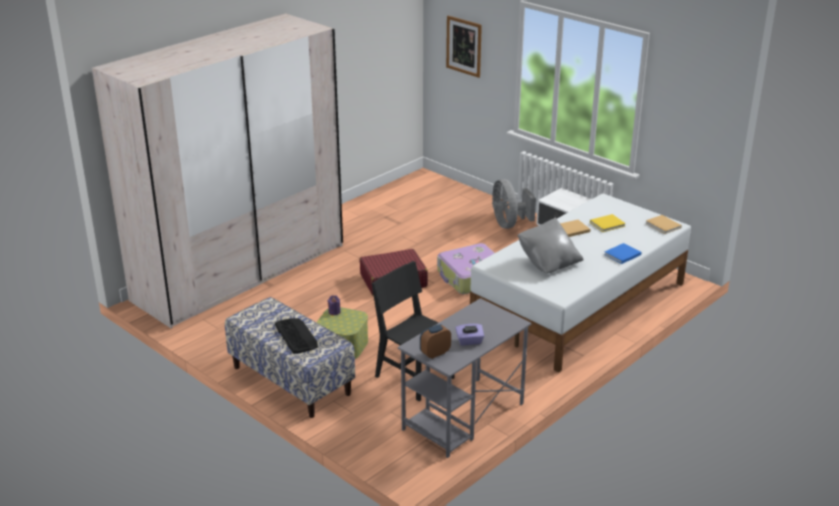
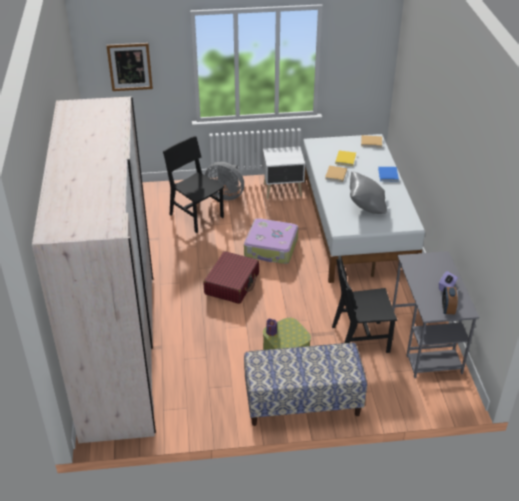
camera: 50 degrees left, 10 degrees up
(296, 336) = (316, 365): keyboard -> none
(457, 225) = (196, 216): none -> black chair

